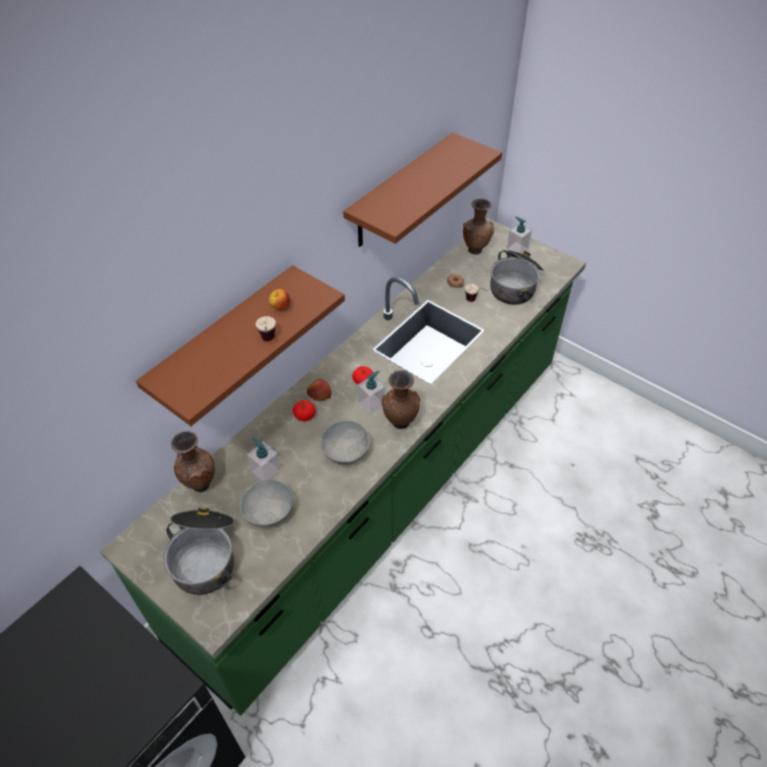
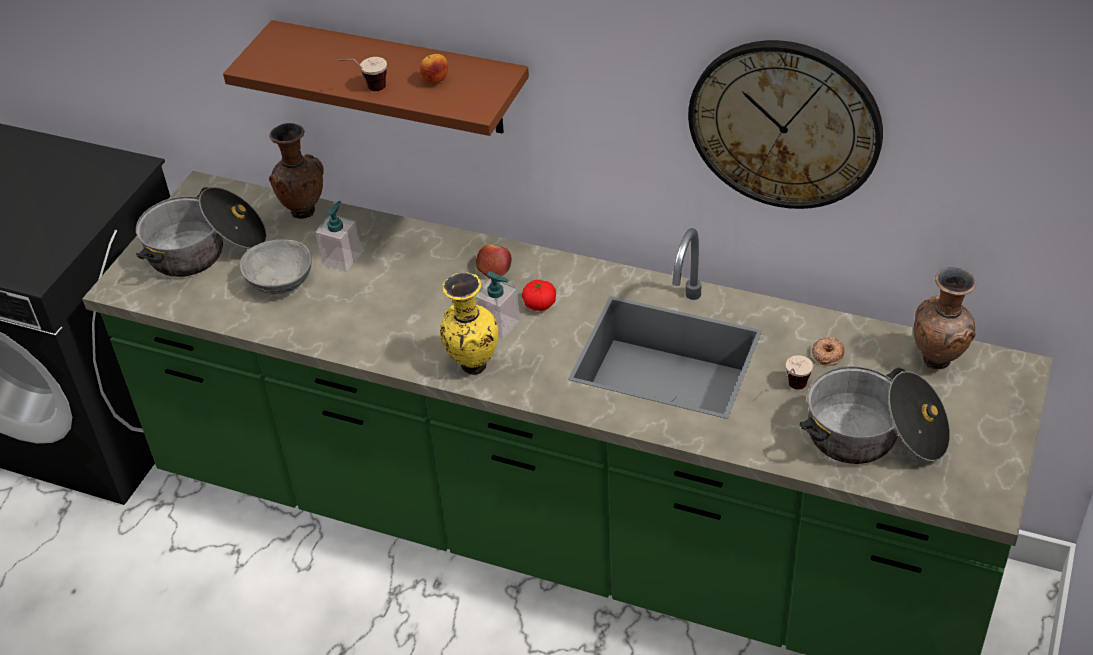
camera: 75 degrees right, 5 degrees down
(304, 415) = (448, 265): tomato -> none
(346, 450) = (402, 323): grey bowl -> none
(400, 192) = (785, 124): brown shelf -> wall clock
(400, 424) = (472, 365): brown vase -> yellow vase
(517, 249) = (985, 419): soap dispenser -> none

